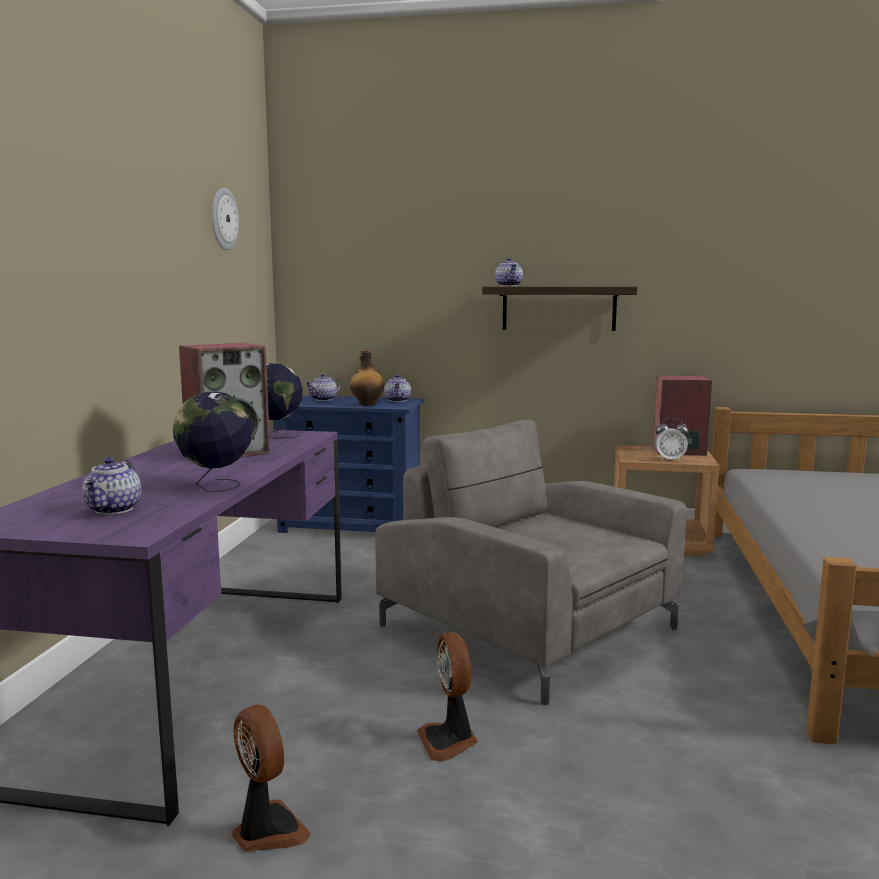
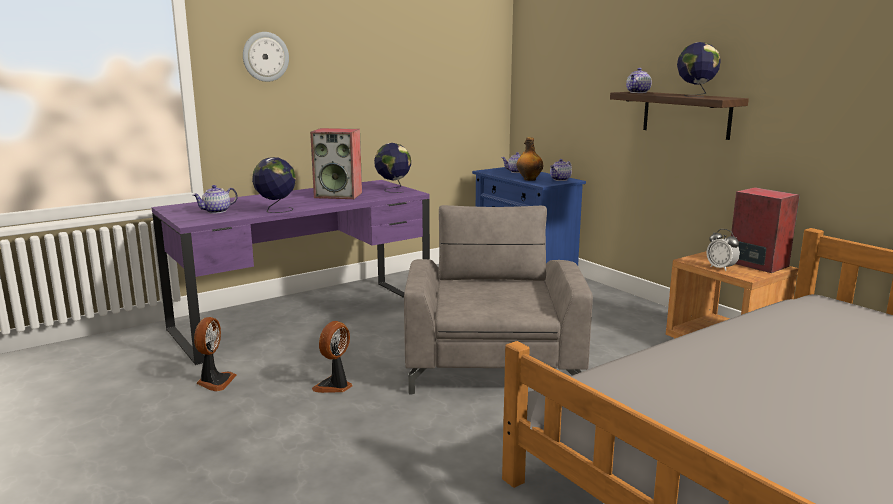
camera: 45 degrees right, 5 degrees up
(223, 219) = (443, 39): wall clock -> wall clock (265, 57)
(583, 286) = (695, 96): none -> globe

